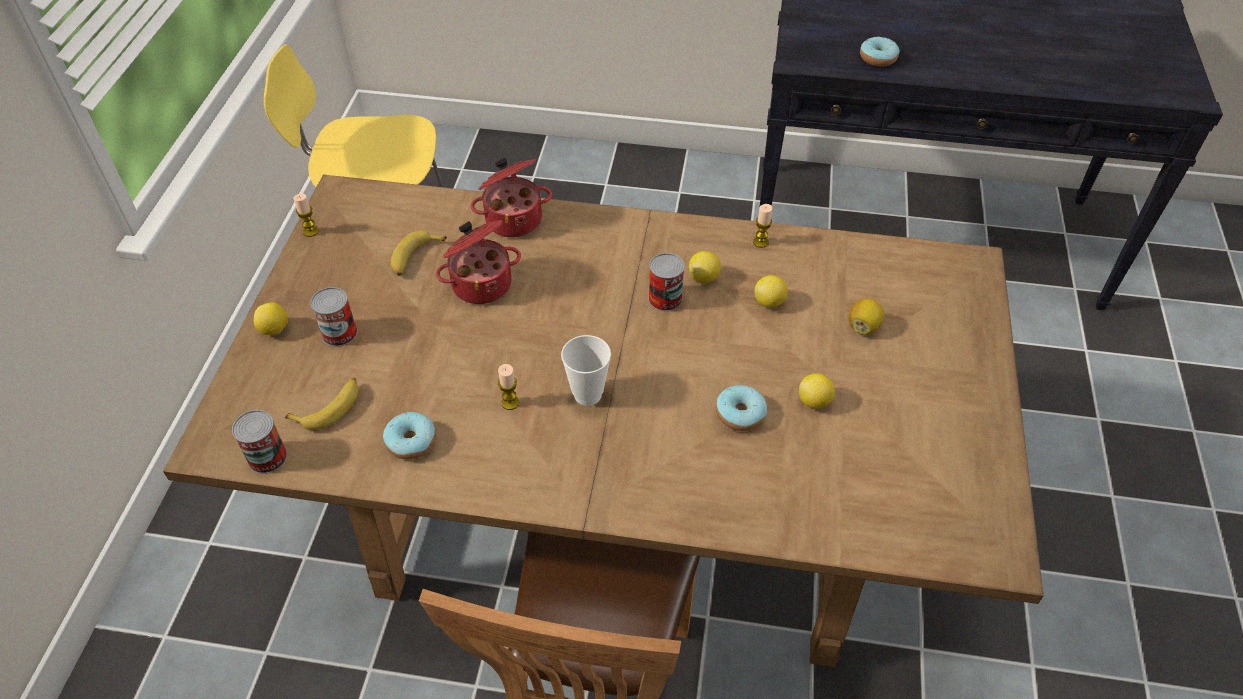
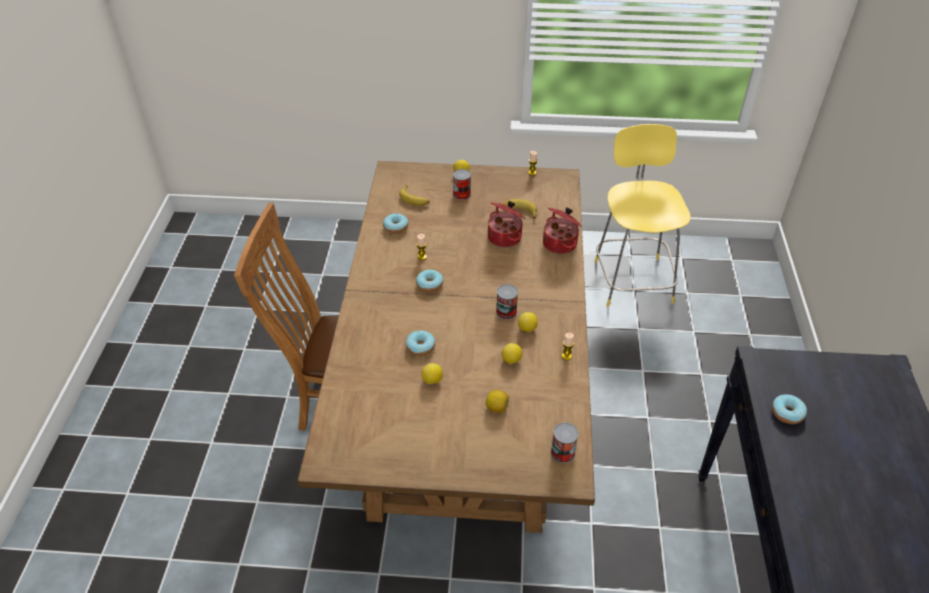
camera: 85 degrees right, 5 degrees down
(267, 457) = (385, 186): can -> can (563, 452)
(587, 394) = (429, 284): cup -> donut

